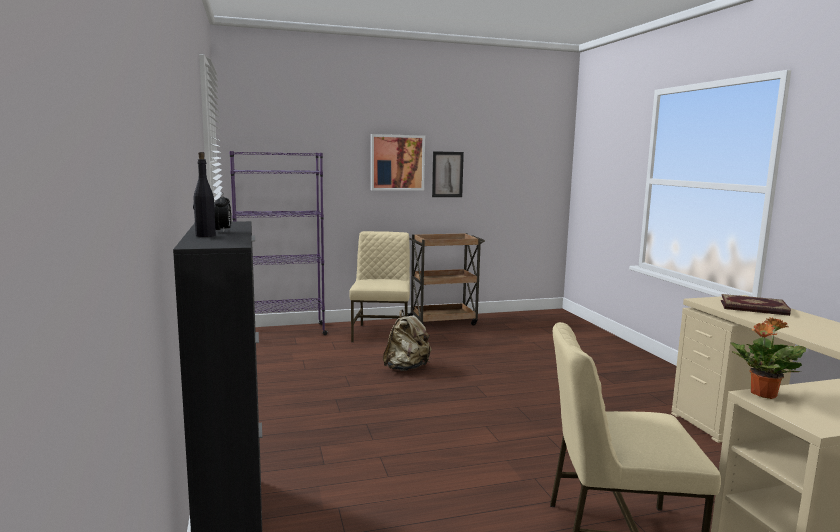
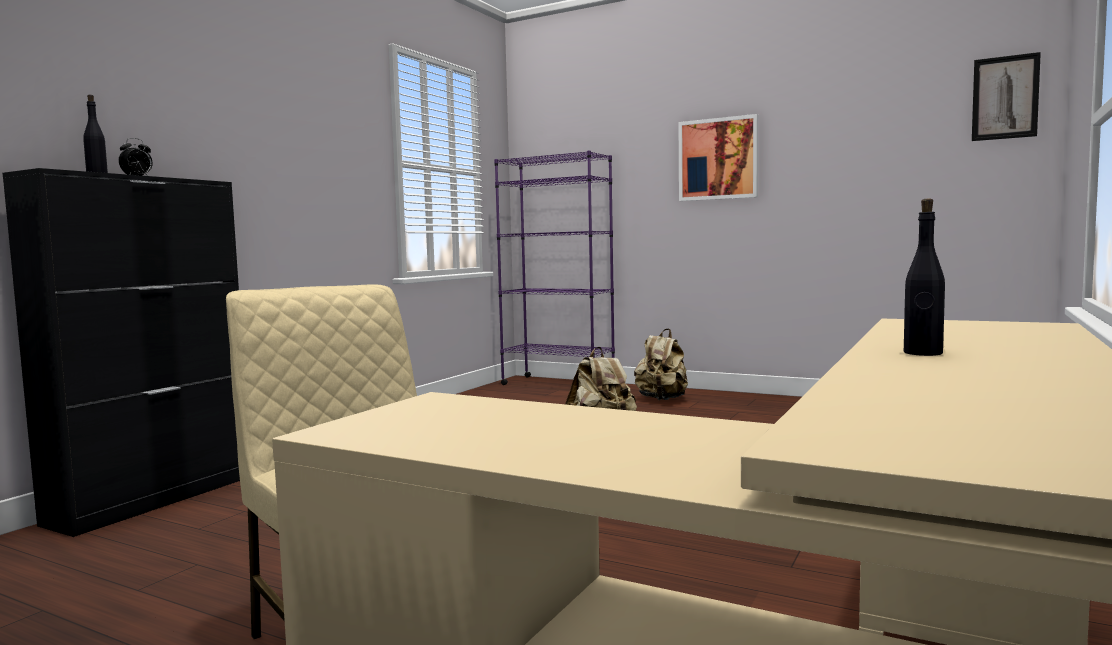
camera: 45 degrees right, 5 degrees down
(382, 333) = (662, 400): beige chair -> beige backpack
(443, 321) = (777, 401): brown cart -> none
(447, 174) = (798, 170): picture -> picture (1005, 97)
(753, 308) = (978, 332): book -> none
(762, 394) = (453, 400): potted plant -> none
(803, 329) = (922, 353): none -> black bottle

